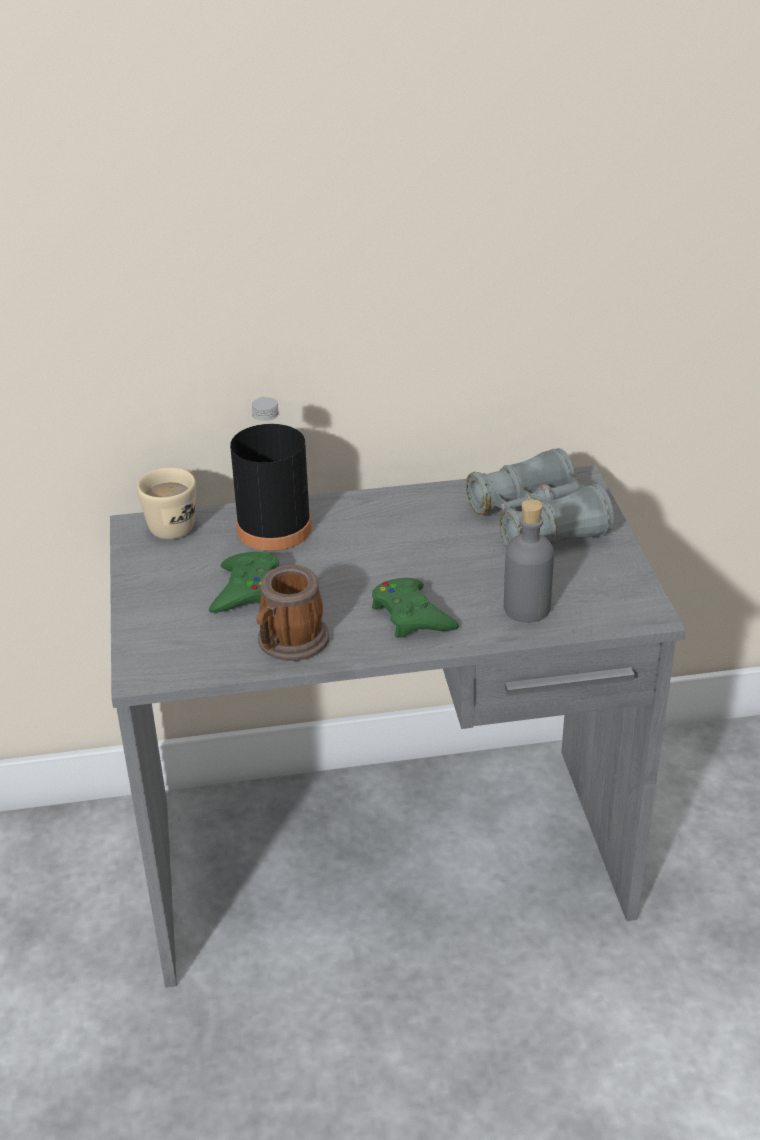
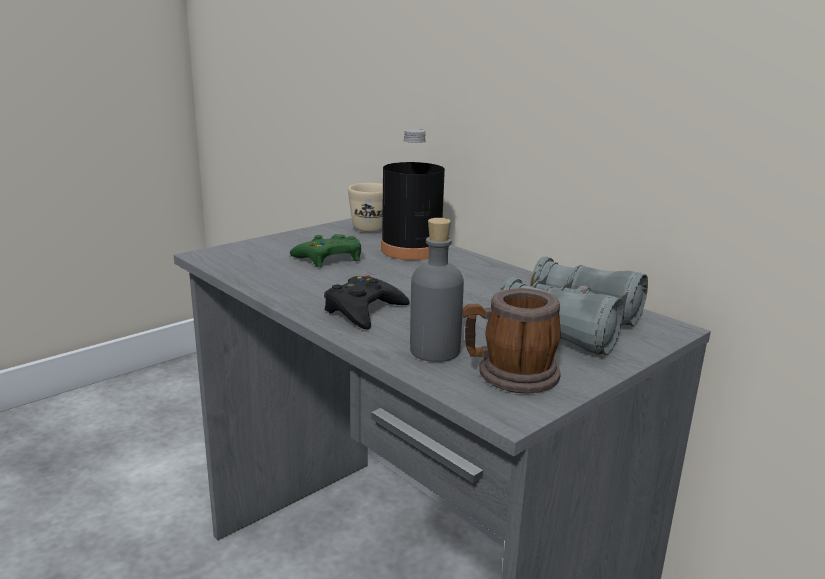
camera: 55 degrees right, 15 degrees down
(289, 644) = (279, 282): mug -> mug (509, 375)
(411, 616) = (364, 310): green game controller -> black game controller

